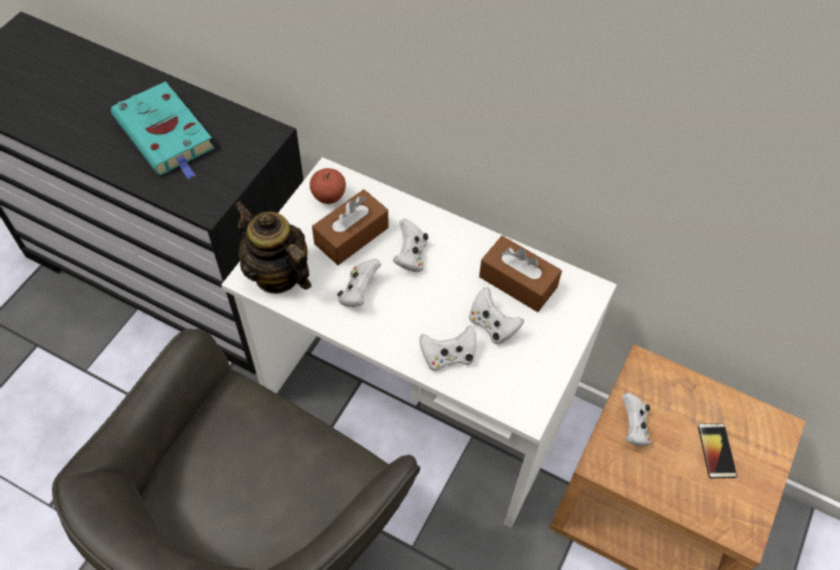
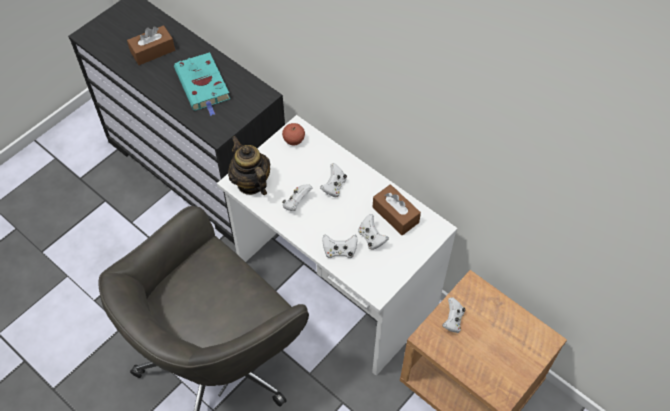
camera: 15 degrees right, 0 degrees up
(351, 236) = (301, 167): brown tissue box -> brown tissue box (152, 51)
(716, 450) = (501, 345): phone -> none

